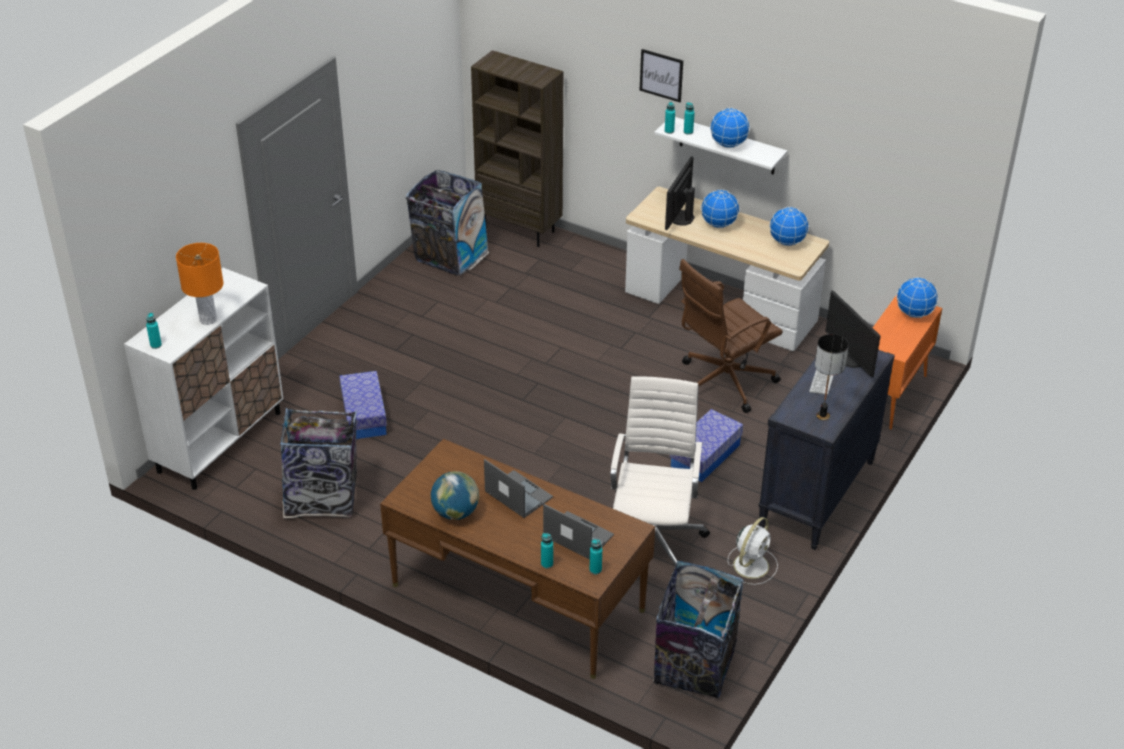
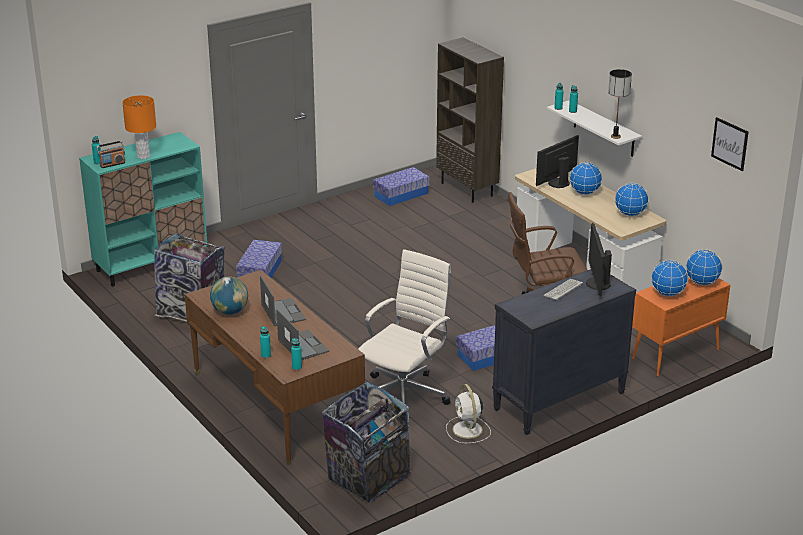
camera: 25 degrees right, 10 degrees down
(178, 343) = (112, 164): none -> radio
(220, 441) = (151, 264): white cabinet -> turquoise cabinet
(450, 256) = (401, 195): trash can -> storage box
(661, 75) = (564, 64): picture -> picture (730, 144)
(728, 144) = (597, 124): globe -> globe (668, 293)
(752, 564) = (468, 430): white fan -> white fan turned 105 degrees clockwise
(822, 415) = (540, 311): table lamp -> table lamp (615, 136)

